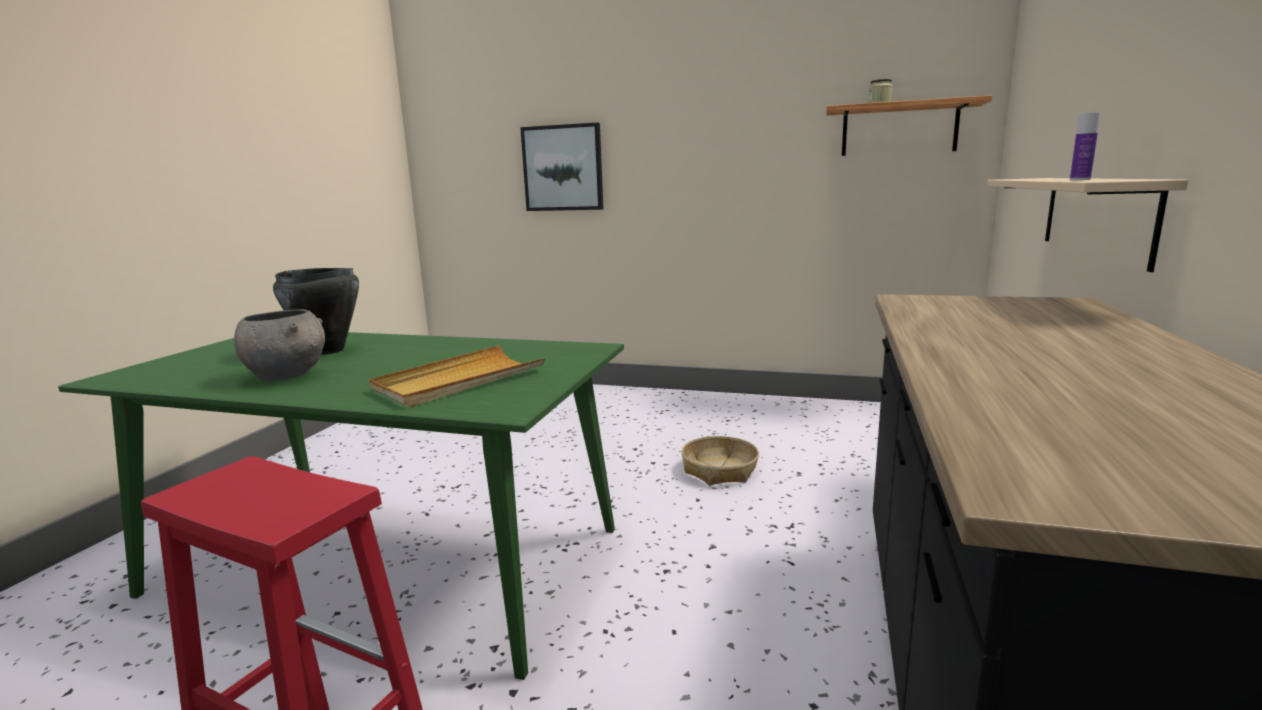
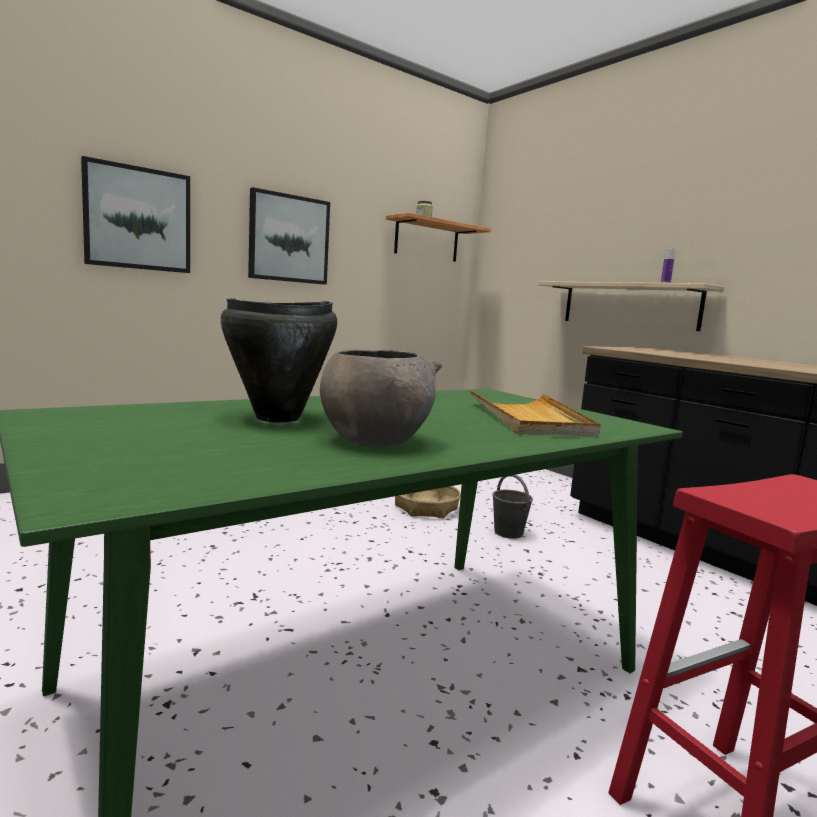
camera: 55 degrees left, 5 degrees down
(698, 162) = (288, 239): none -> picture
(740, 523) = (508, 532): none -> grey bucket

